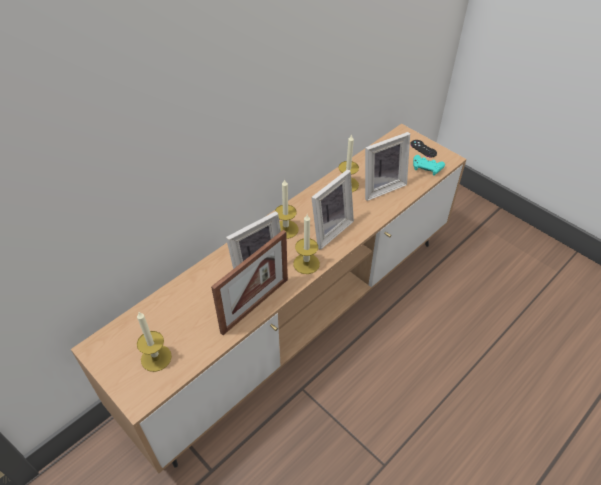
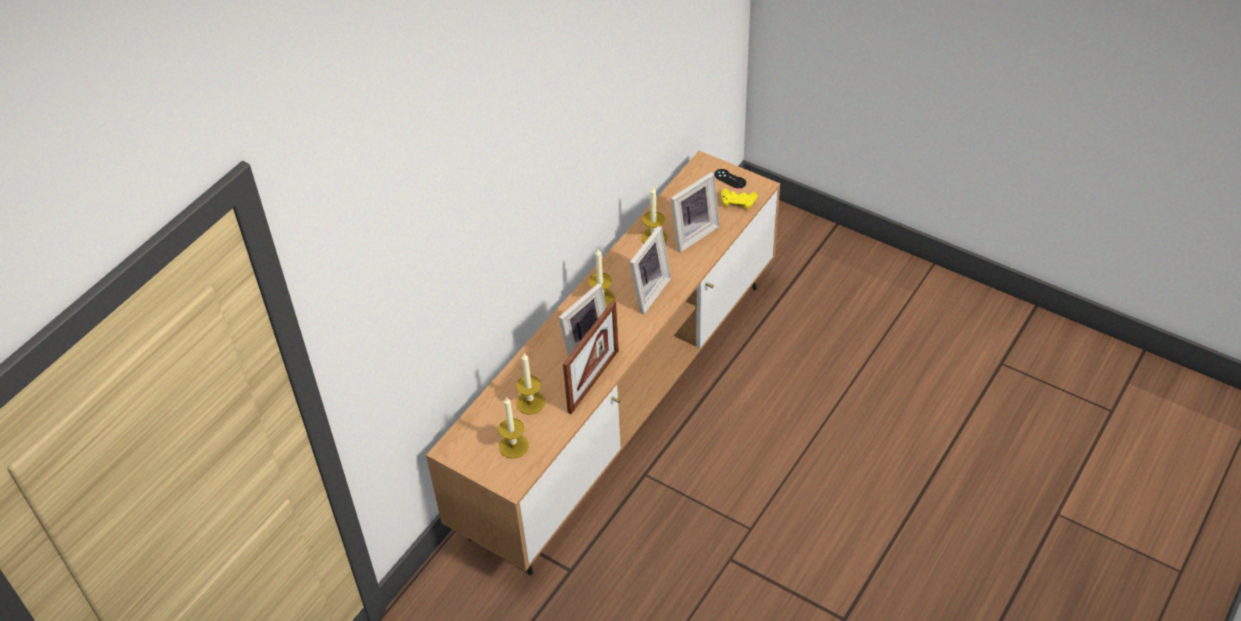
camera: 10 degrees left, 0 degrees up
(306, 263) = (633, 331): candle -> candle (530, 403)
(427, 167) = (738, 202): turquoise game controller -> yellow game controller

